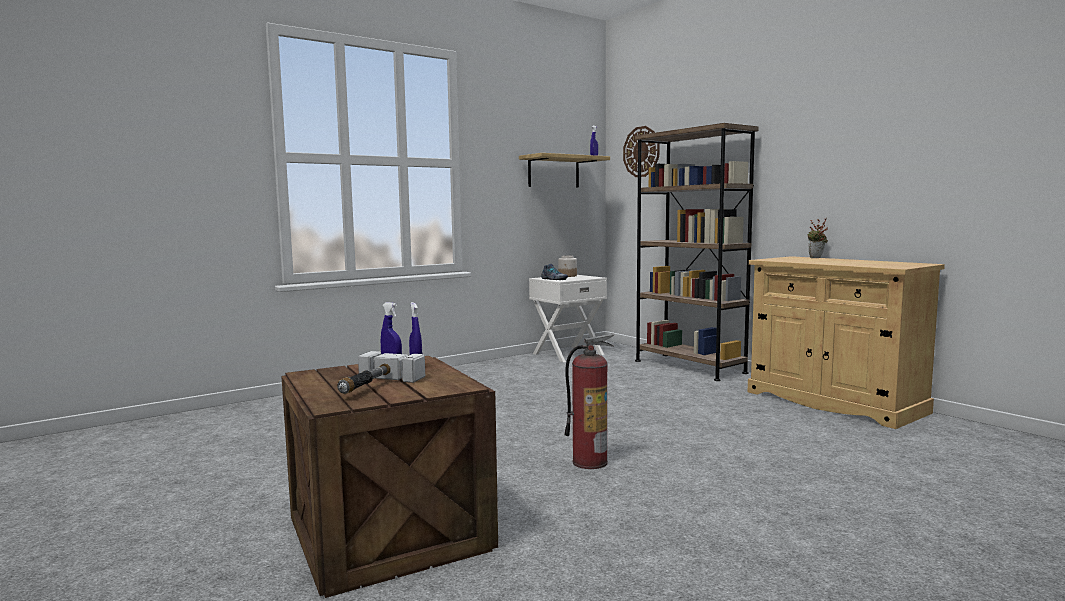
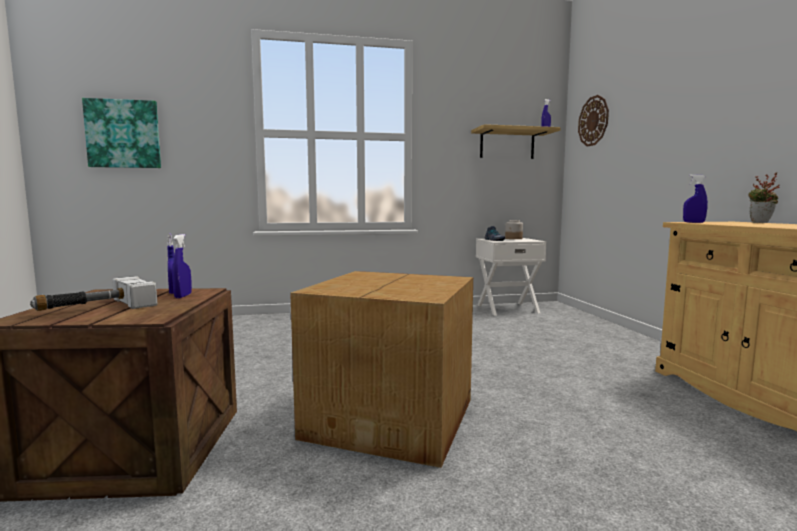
camera: 25 degrees right, 0 degrees up
(84, 157) = (123, 134): none -> picture
(590, 462) = (393, 417): fire extinguisher -> cardboard box
(689, 367) = (614, 335): brown bookcase -> none
(773, 260) = (693, 222): none -> blue spray bottle

